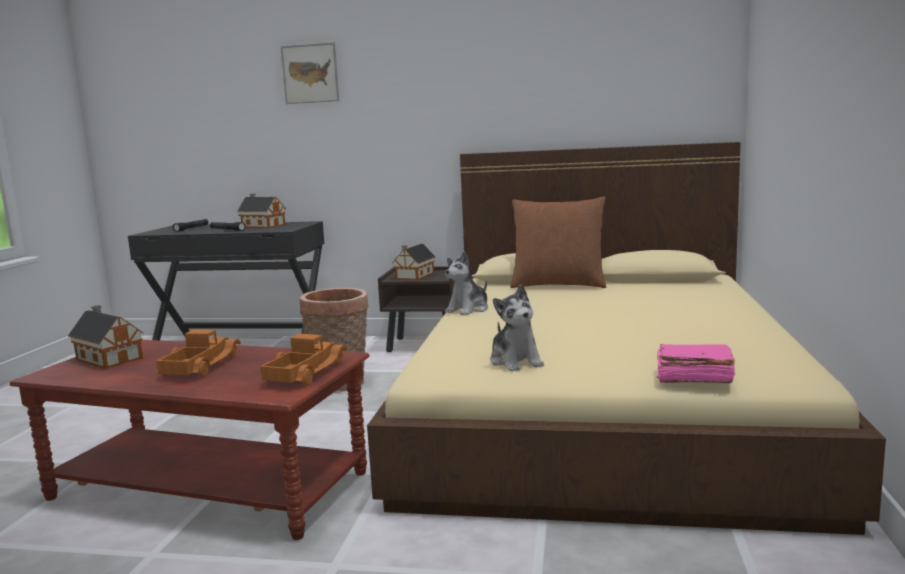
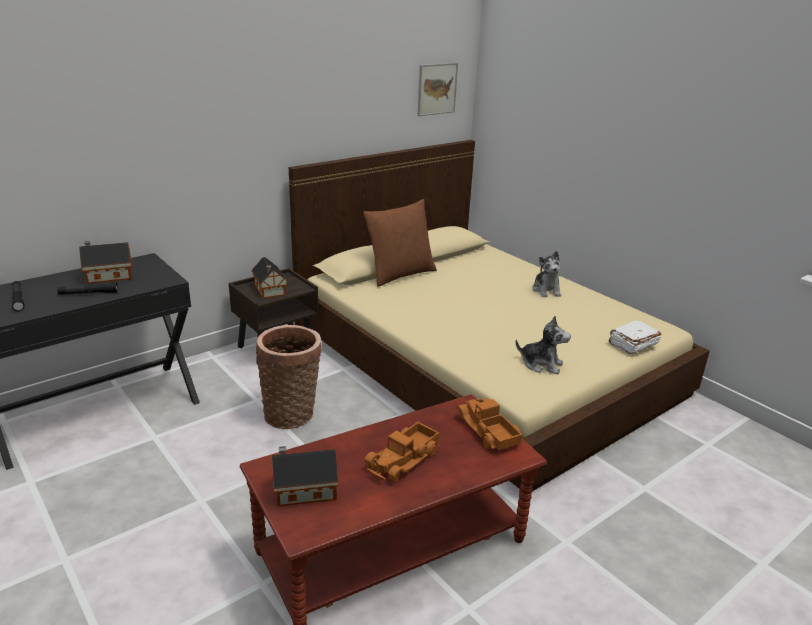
camera: 50 degrees left, 15 degrees up
(199, 367) = (404, 460): toy truck -> toy truck turned 105 degrees counterclockwise
(310, 73) = (127, 90): picture -> picture (437, 89)
(468, 309) = (402, 321): plush toy -> plush toy (546, 290)
(692, 377) = (632, 344): pink book -> white book

